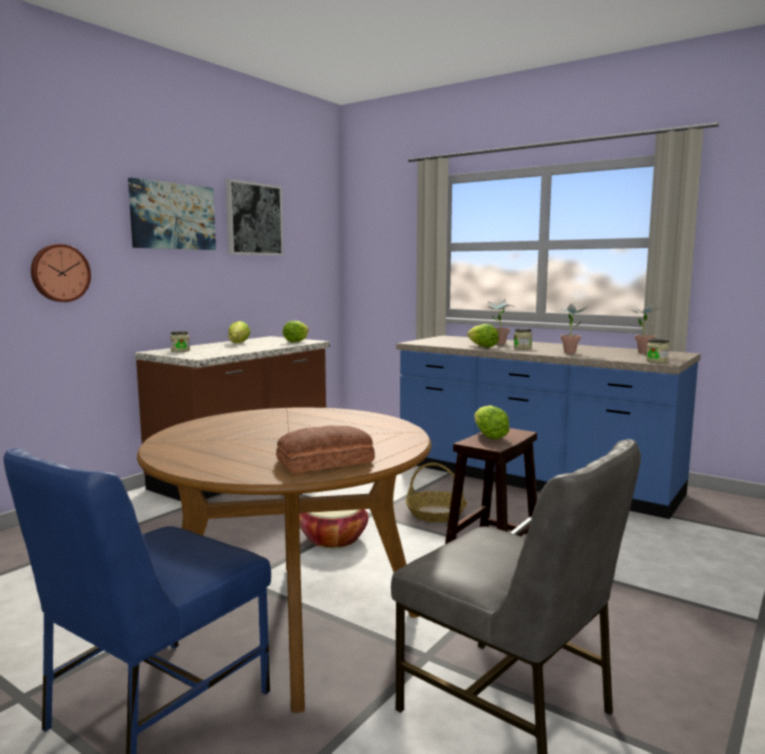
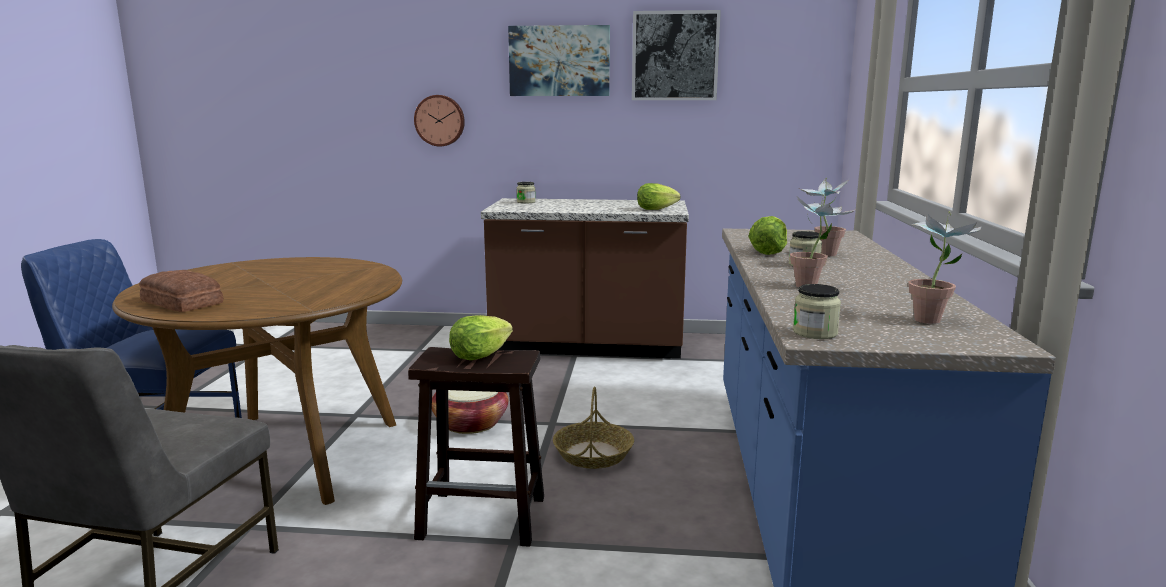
camera: 60 degrees right, 5 degrees up
(239, 343) = (606, 203): lettuce -> none

